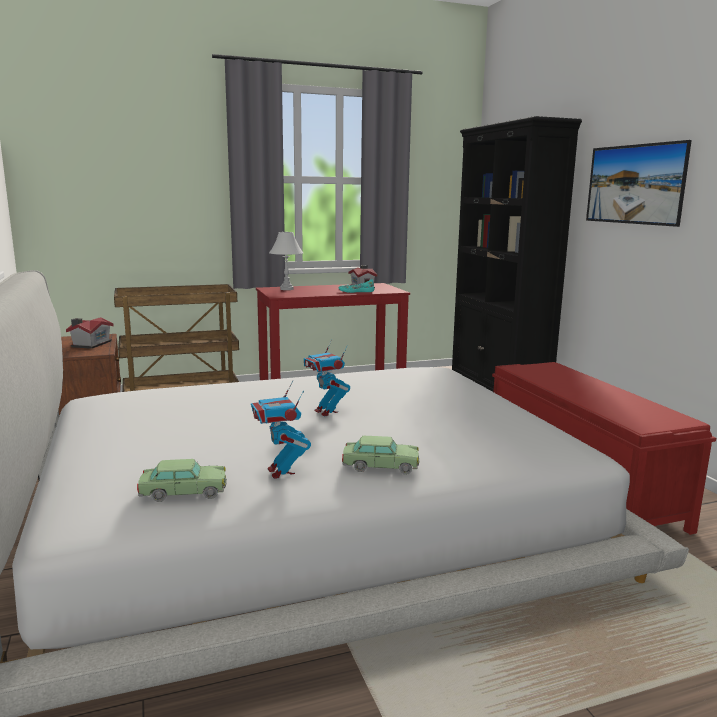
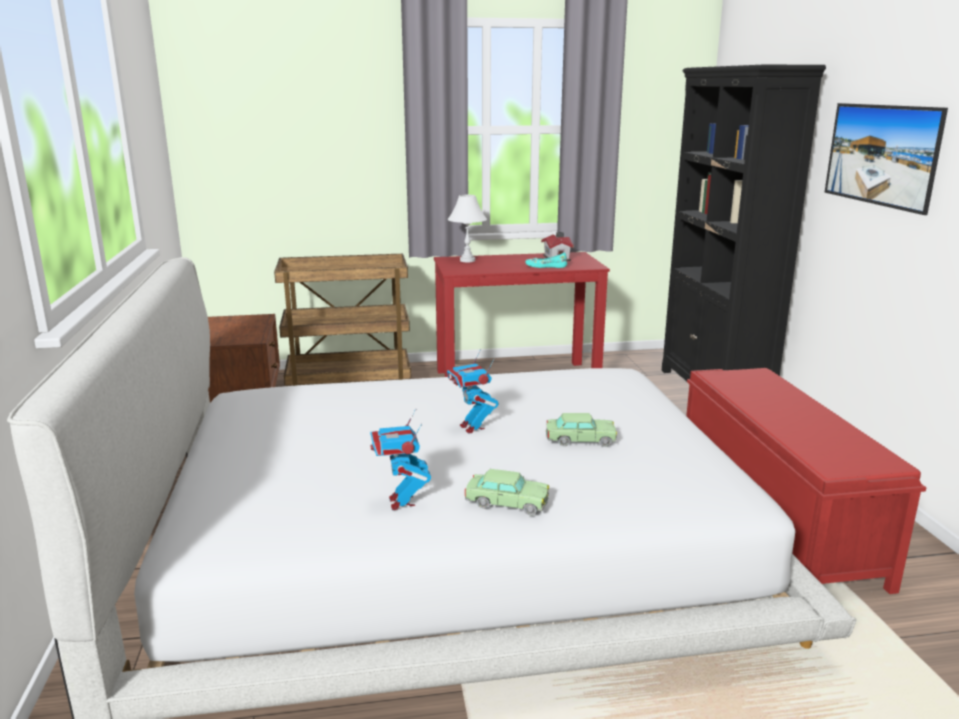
camera: 10 degrees right, 5 degrees up
(90, 344) = (245, 328): toy house -> none
(183, 493) = (299, 520): toy car -> toy car (580, 440)

